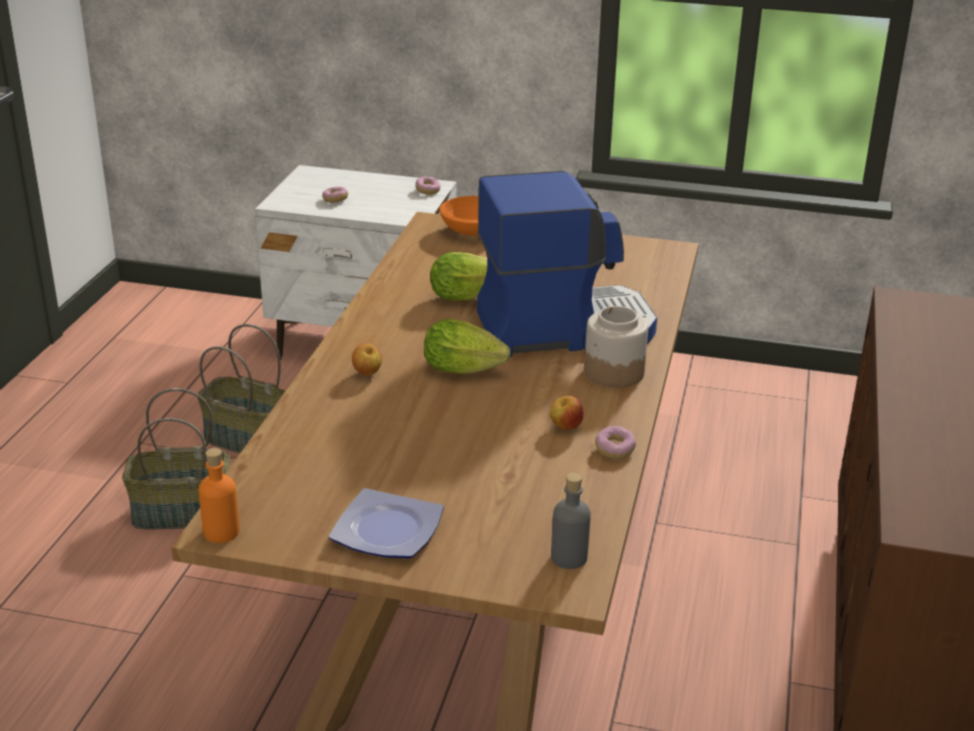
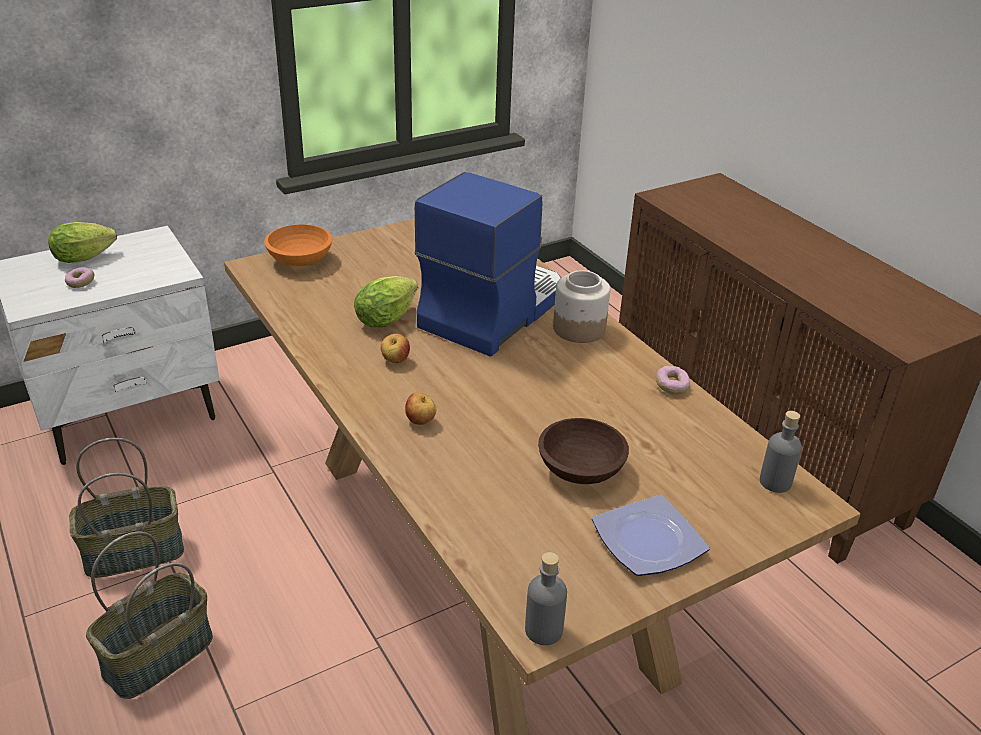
camera: 45 degrees left, 5 degrees up
(221, 532) = (543, 630): orange bottle -> grey bottle
(424, 463) = (581, 471): none -> brown bowl
(428, 191) = (156, 243): donut -> none
(467, 371) = (486, 379): lettuce -> lettuce (87, 257)
(565, 427) = (618, 387): apple -> apple (395, 361)

